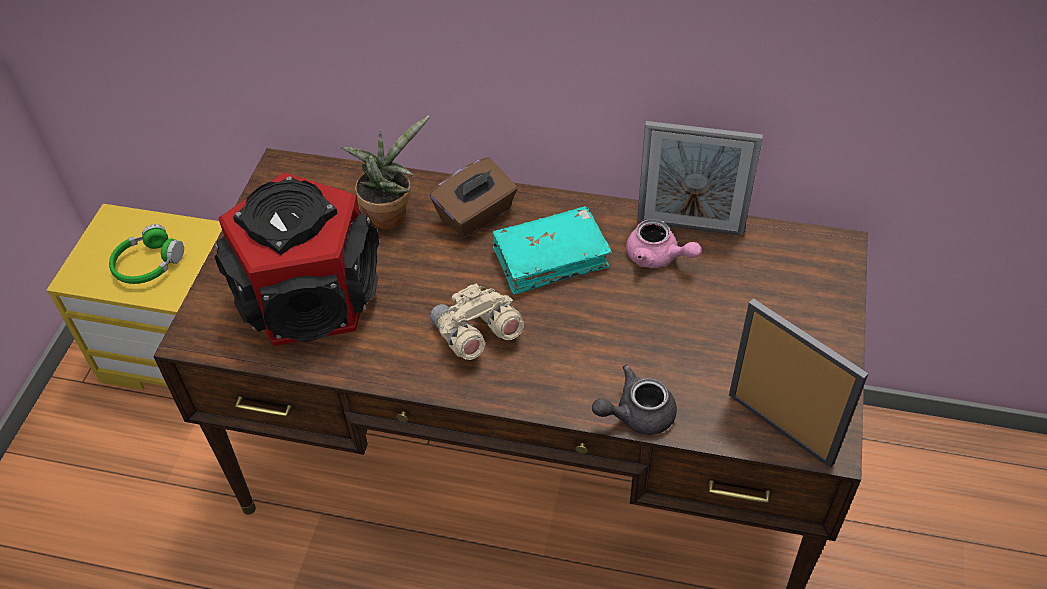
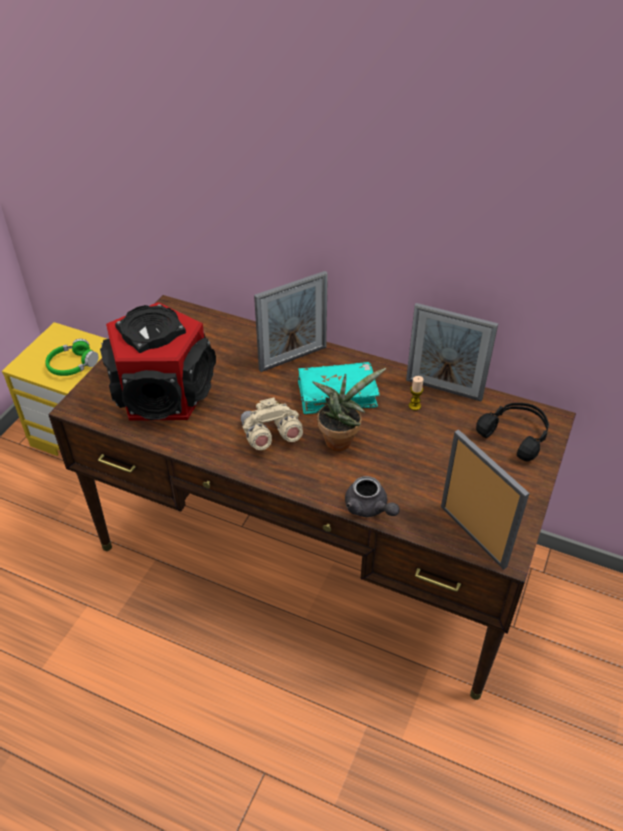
camera: 10 degrees right, 5 degrees down
(390, 213) = (234, 348): potted plant -> potted plant (340, 439)
(476, 215) = (293, 358): brown tissue box -> picture frame
(636, 415) = (369, 508): grey teapot -> grey teapot turned 120 degrees counterclockwise
(657, 257) = (414, 406): pink teapot -> candle
(799, 276) = (516, 435): none -> black headphones

